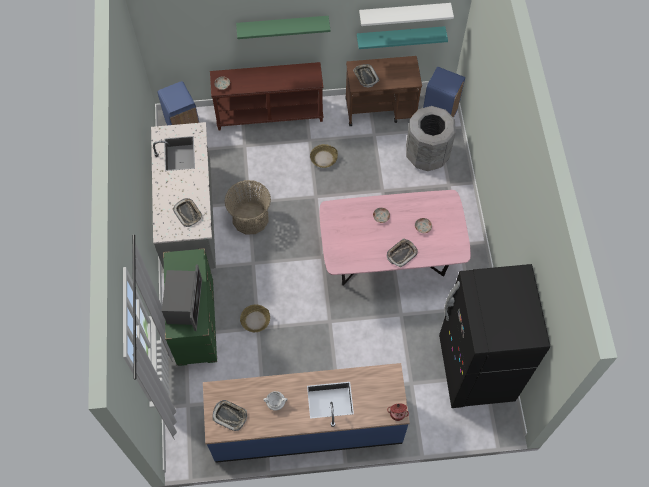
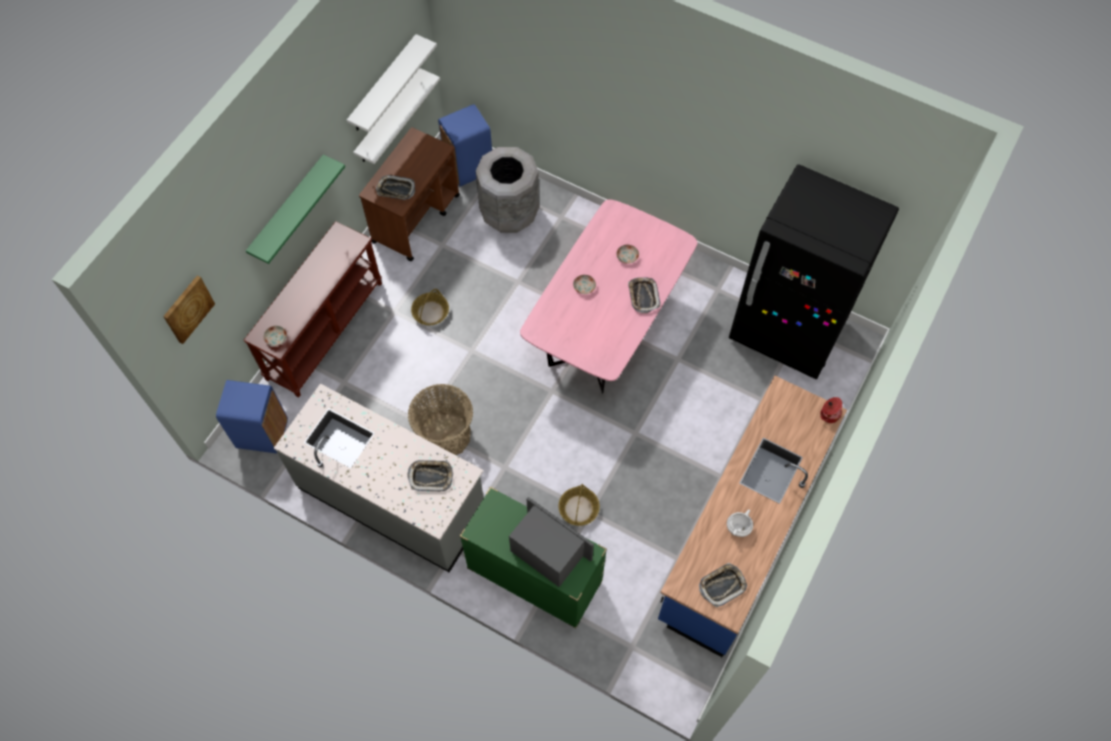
camera: 55 degrees left, 0 degrees up
(175, 20) = (188, 309): none -> picture
(400, 36) = (388, 117): turquoise shelf -> white shelf

